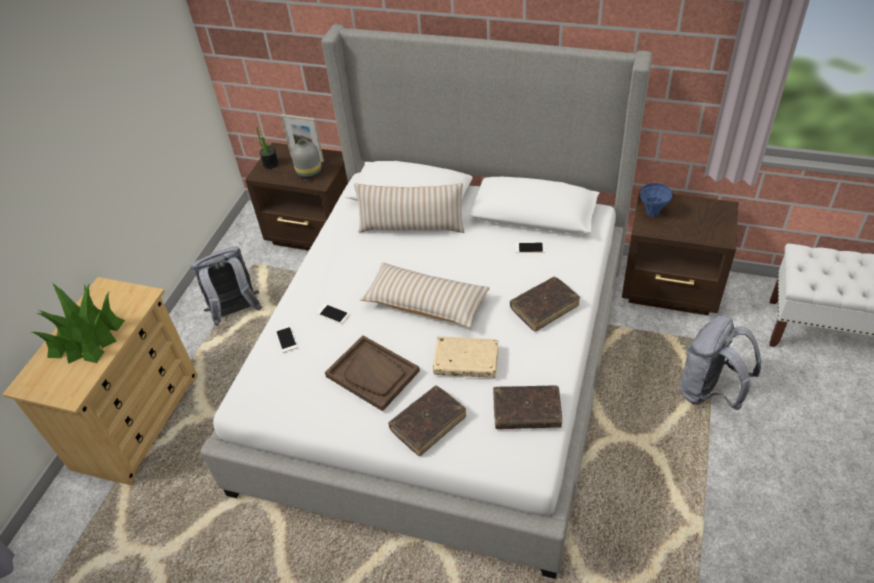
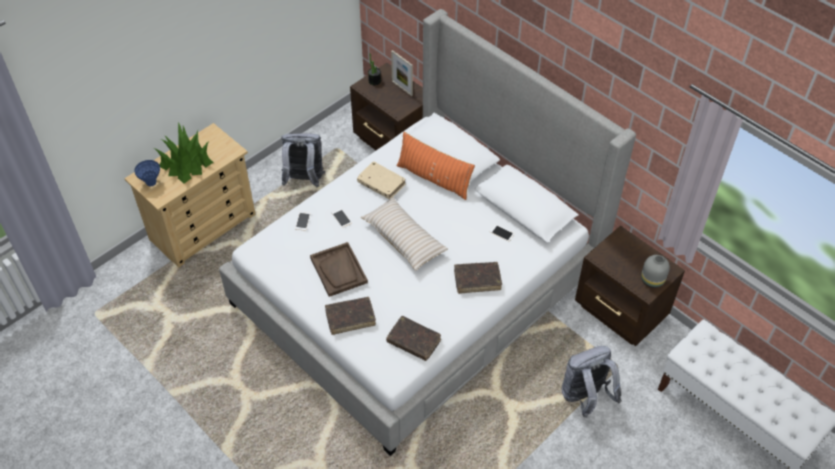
camera: 25 degrees right, 5 degrees up
(310, 173) = (396, 101): grey vase -> grey vase (652, 280)
(411, 227) = (434, 178): beige pillow -> orange pillow
(466, 362) = (400, 291): beige book -> beige book (381, 184)
(652, 213) = (613, 248): blue vase -> blue vase (151, 183)

